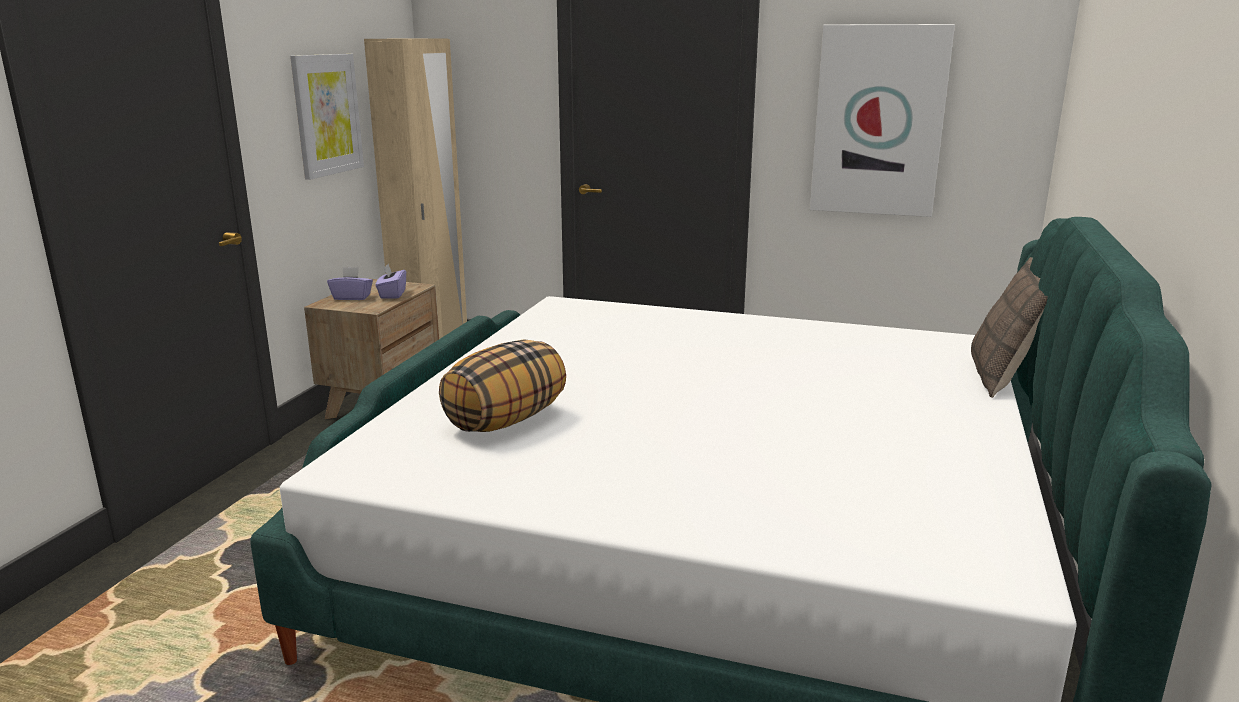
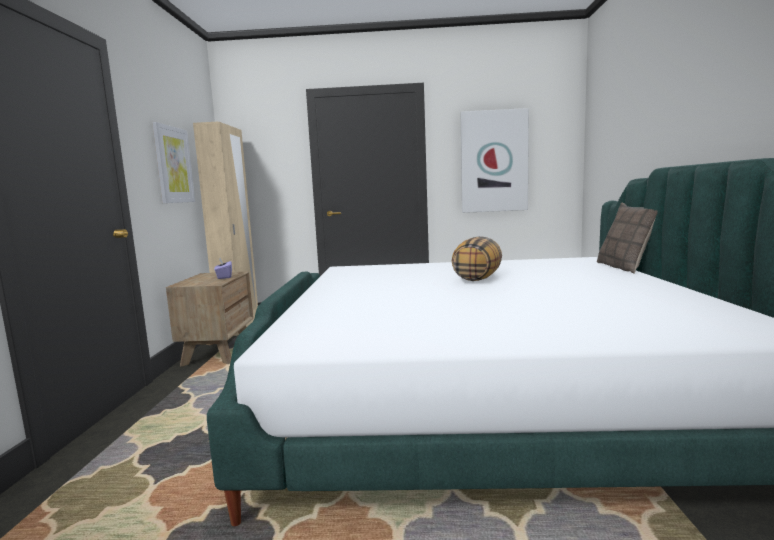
camera: 15 degrees left, 10 degrees down
(352, 297) = (197, 280): purple tissue box -> none
(505, 420) = (371, 312): pillow -> pillow (477, 278)

